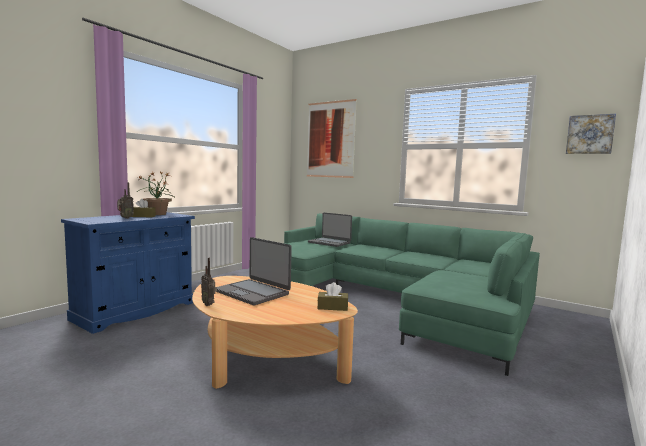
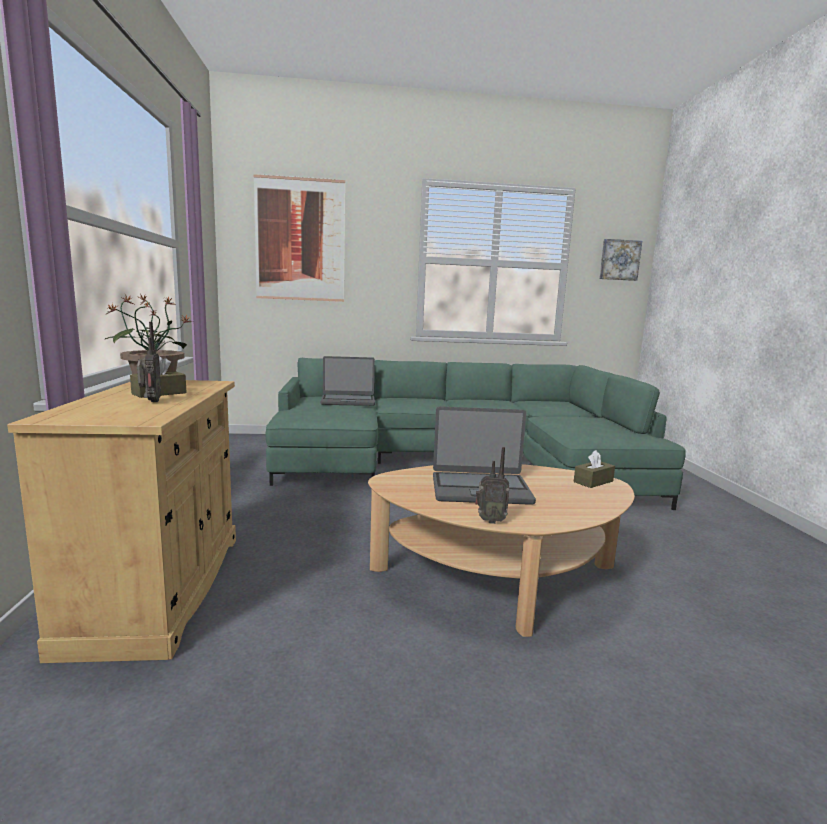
camera: 40 degrees left, 5 degrees up
(135, 311) = (159, 589): blue cabinet -> beige cabinet

